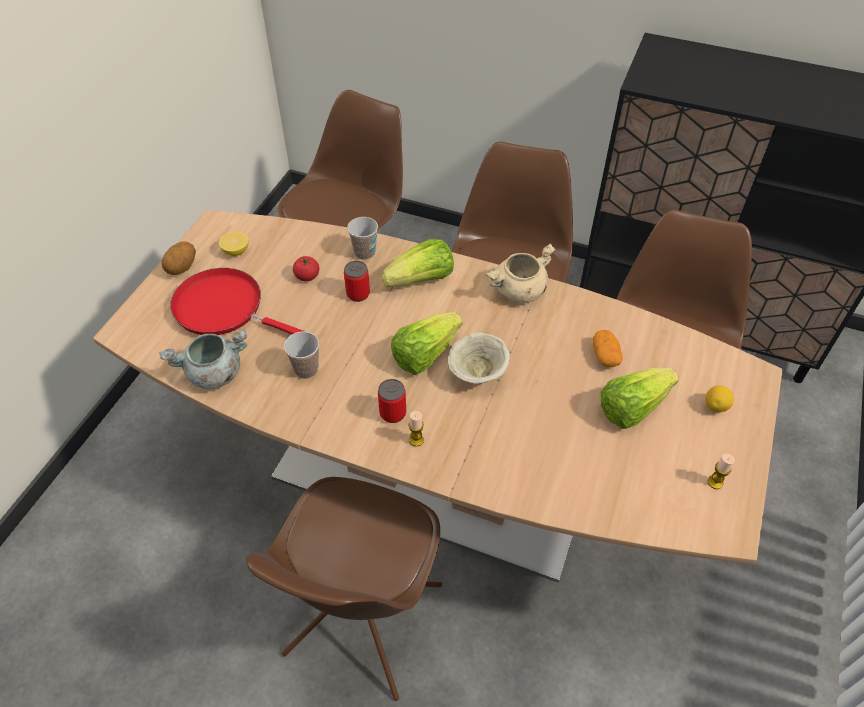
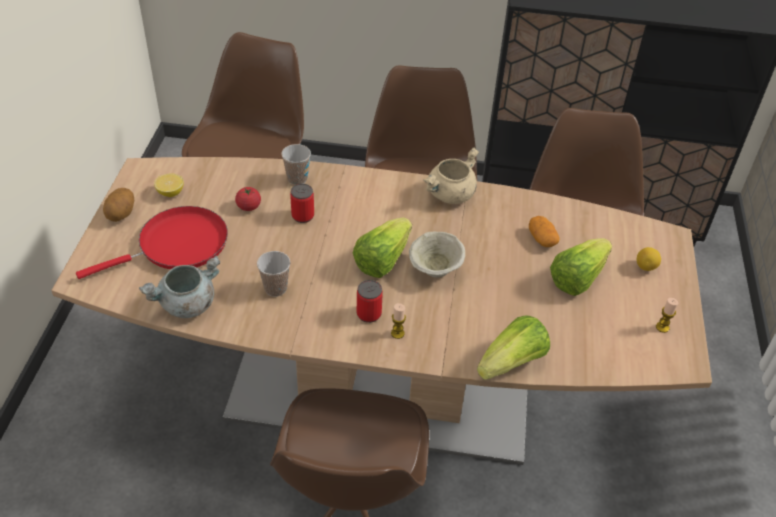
camera: 15 degrees left, 5 degrees down
(225, 308) = (177, 245): red frying pan -> red frying pan turned 135 degrees clockwise
(422, 280) = (359, 196): lettuce -> lettuce (512, 363)

